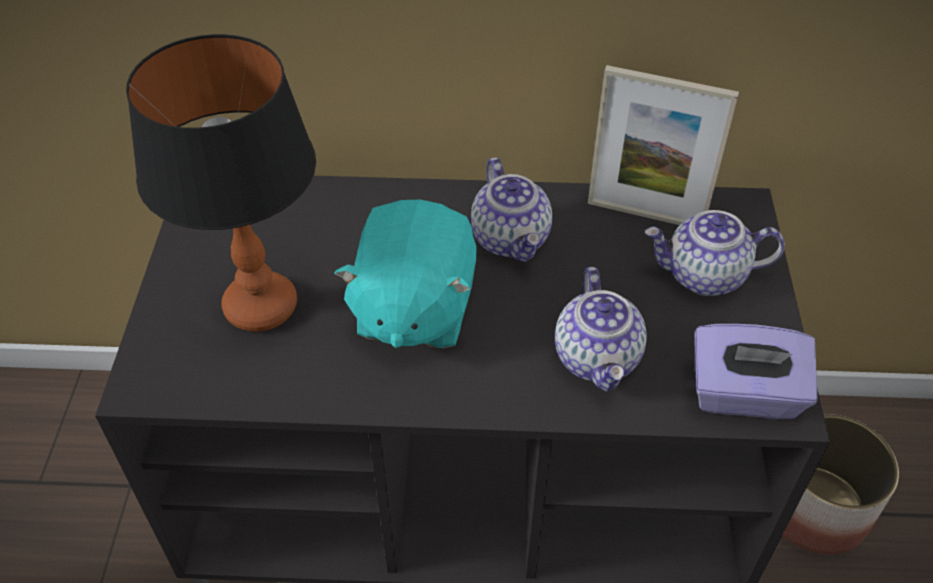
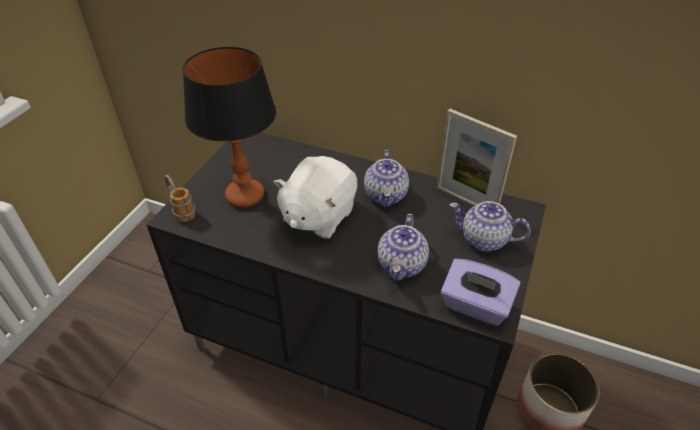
camera: 20 degrees right, 5 degrees down
(149, 366) = (181, 209): none -> mug
(413, 309) = (318, 216): turquoise plush toy -> white plush toy

